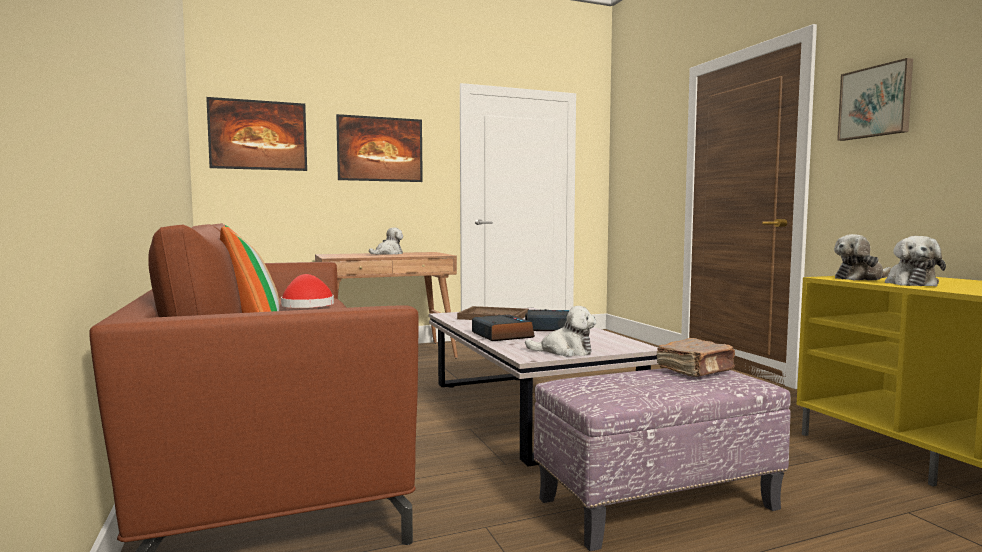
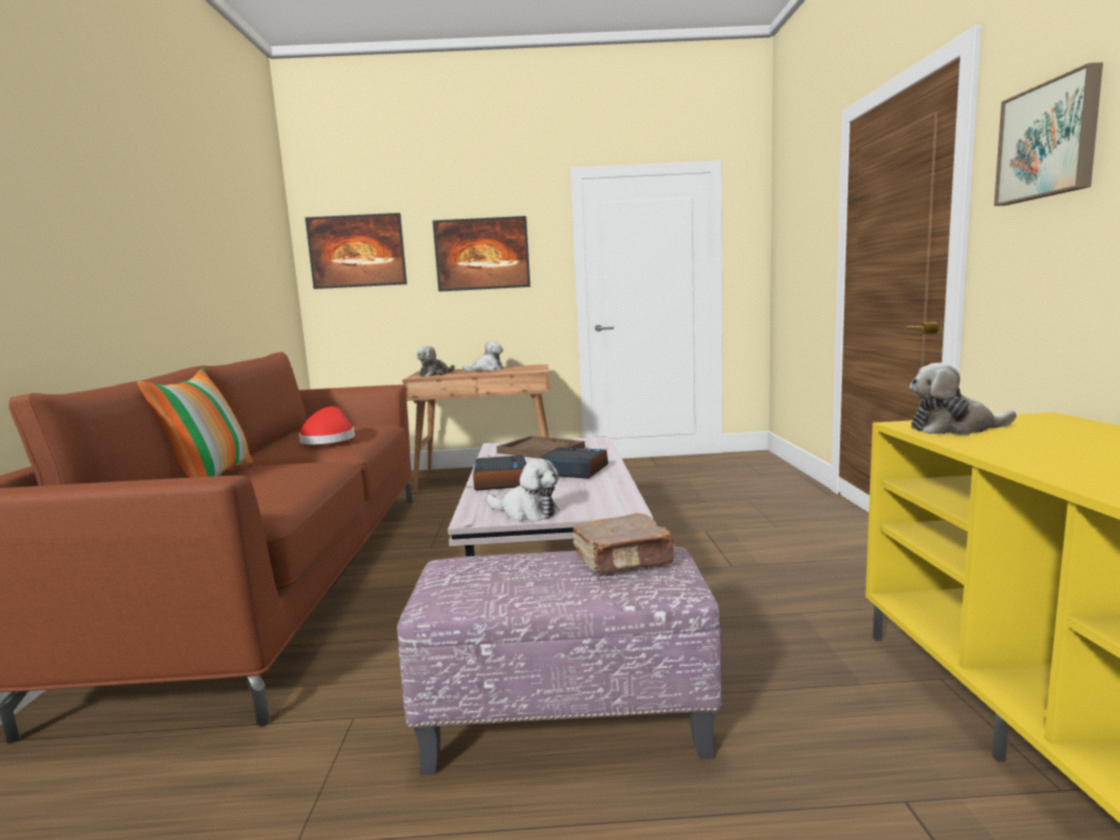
camera: 20 degrees right, 5 degrees up
(910, 283) = (1008, 445): plush toy -> plush toy (435, 374)

